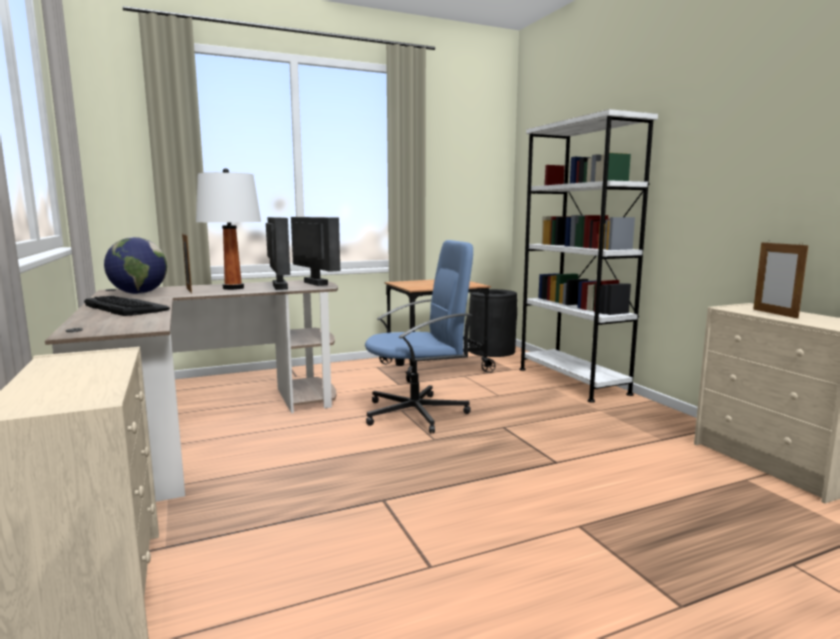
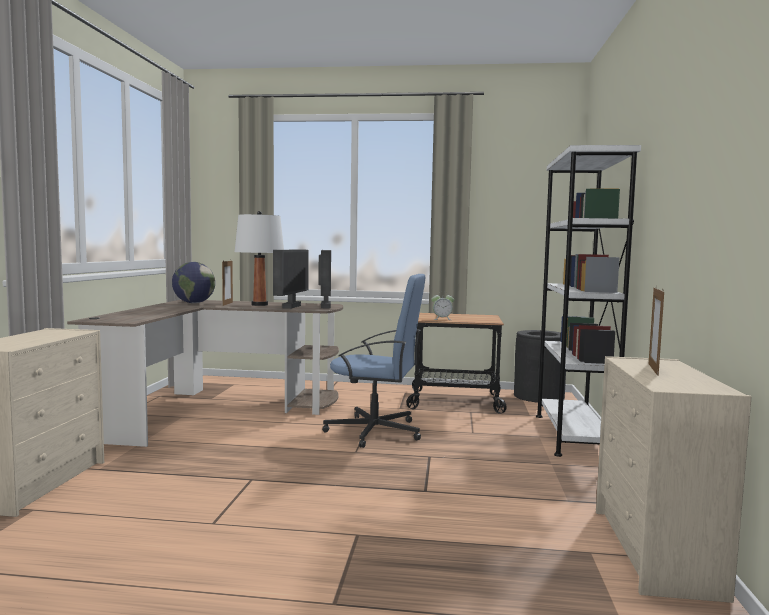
camera: 30 degrees right, 5 degrees down
(126, 307) = (159, 310): keyboard -> none
(429, 286) = (442, 319): none -> alarm clock

